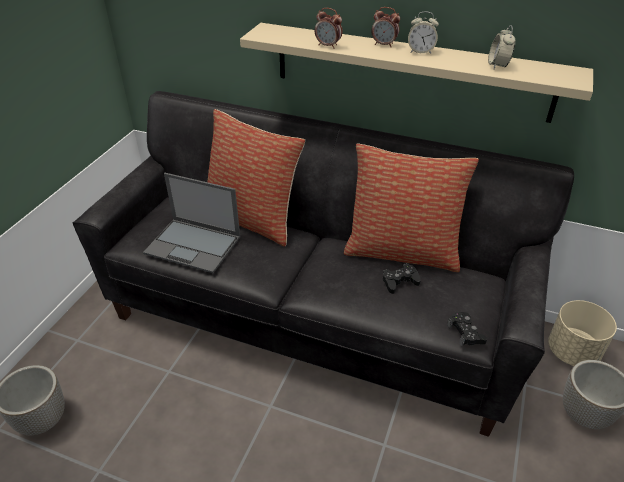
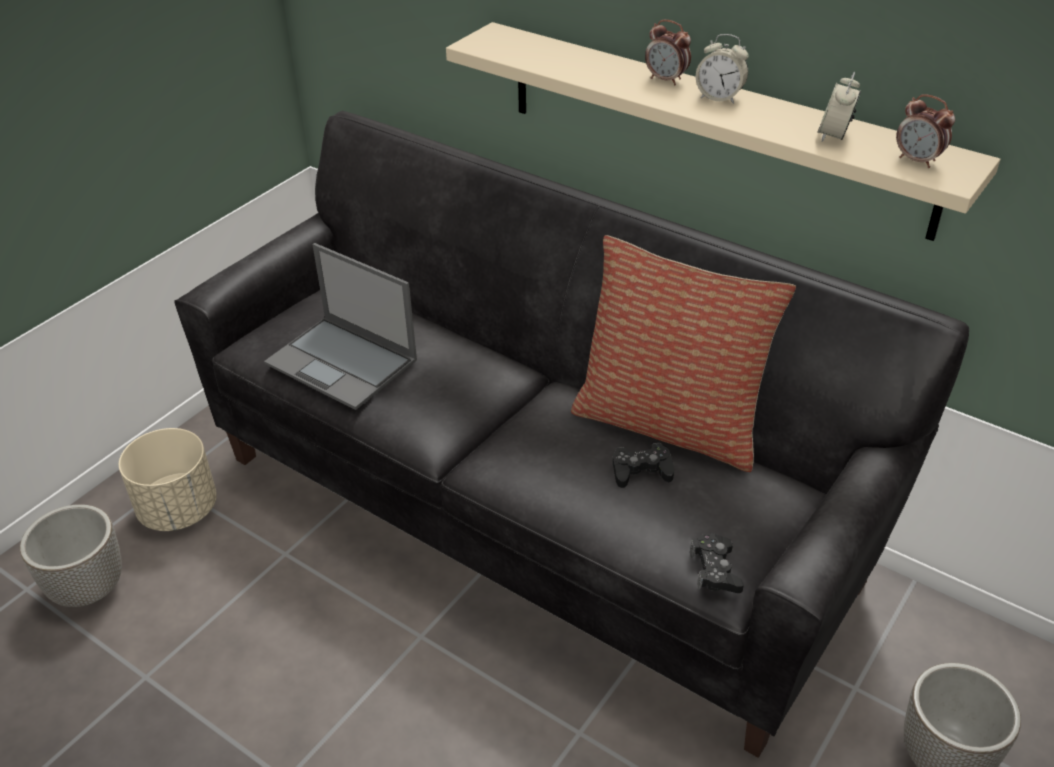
camera: 15 degrees right, 0 degrees up
(252, 218) = (449, 333): pillow -> none
(328, 46) = (575, 73): alarm clock -> alarm clock (918, 161)
(572, 351) = (966, 651): beige planter -> beige planter (179, 509)

